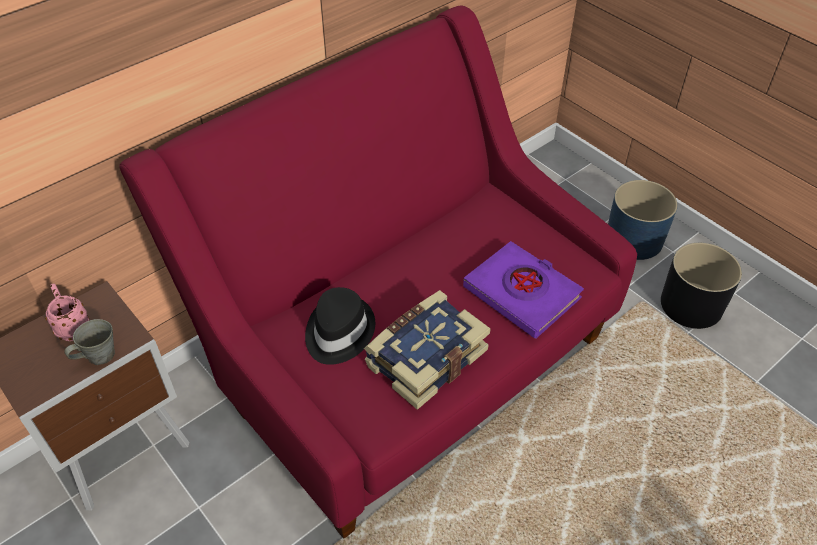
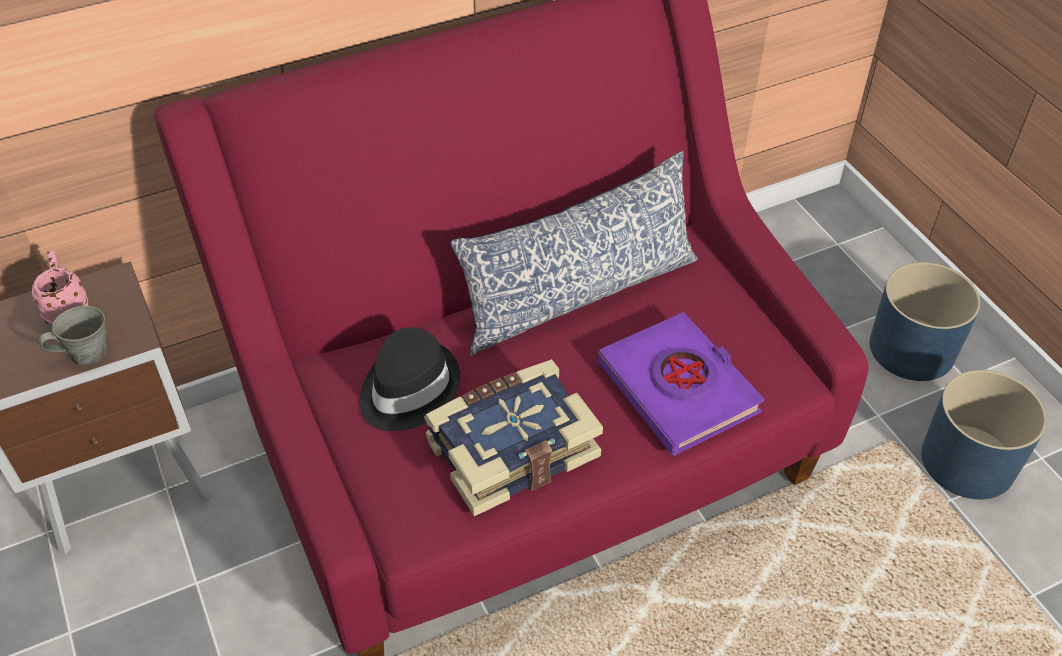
camera: 15 degrees right, 0 degrees up
(432, 243) = (578, 294): none -> pillow
(691, 305) = (967, 462): black planter -> blue planter

